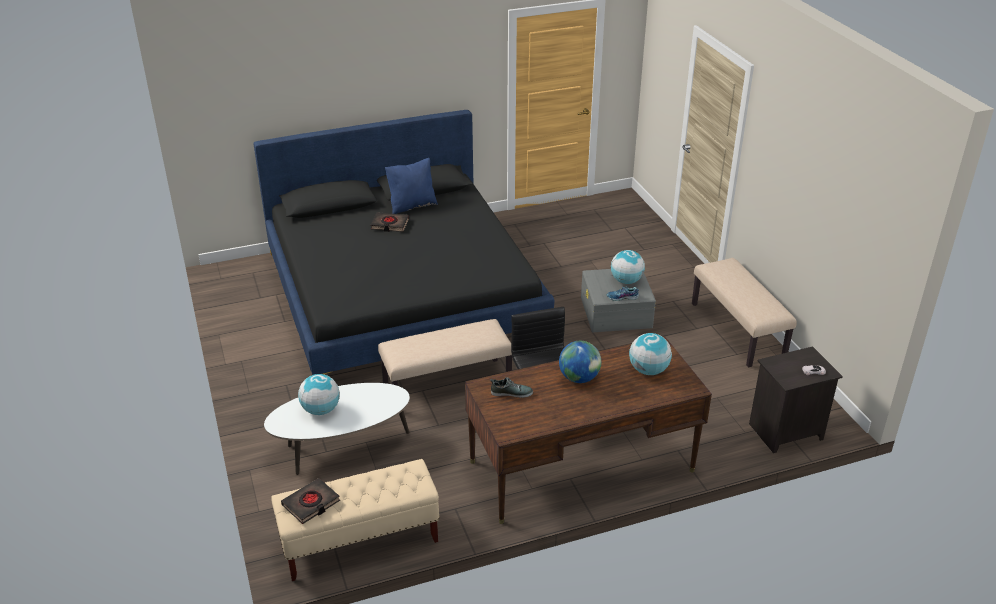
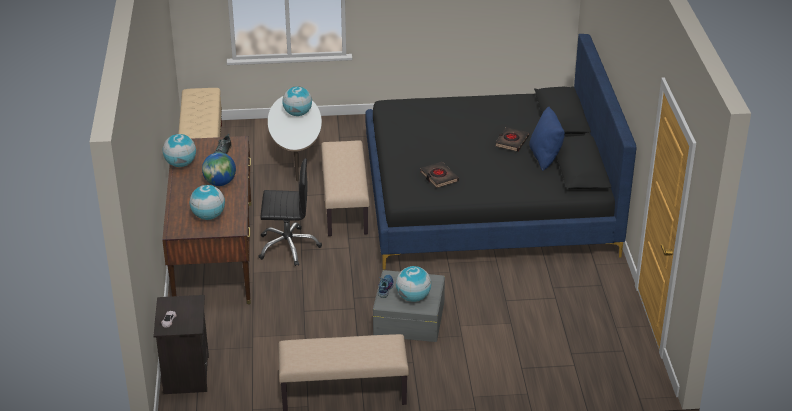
camera: 105 degrees right, 0 degrees up
(311, 503) = (200, 98): black book -> black book (439, 177)
(554, 421) = (180, 164): none -> globe

